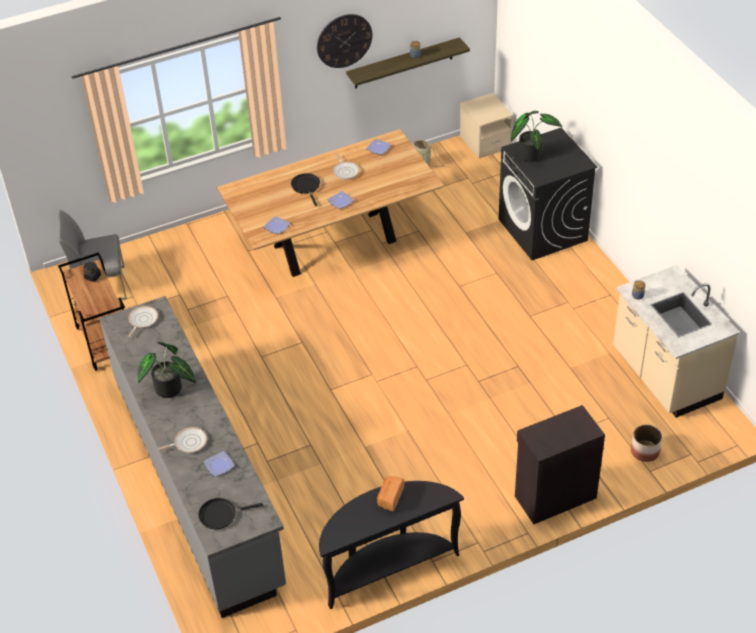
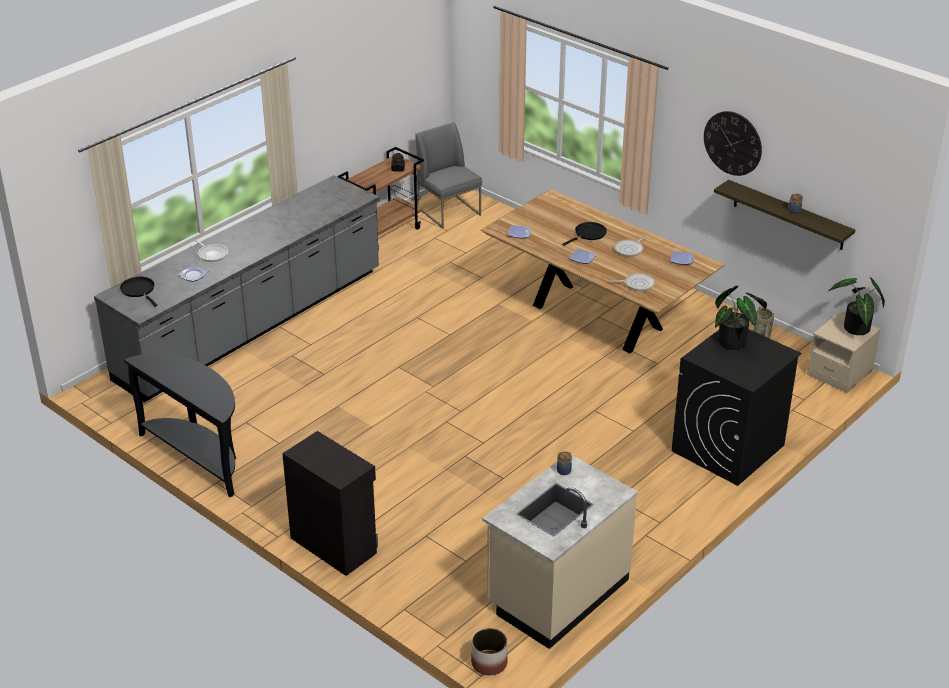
camera: 65 degrees right, 10 degrees down
(142, 320) = (342, 194): frying pan -> frying pan (637, 284)
(170, 390) = (267, 229): potted plant -> potted plant (855, 330)
(390, 498) = (204, 380): bread -> none
(645, 451) = (431, 600): planter -> planter (489, 663)

